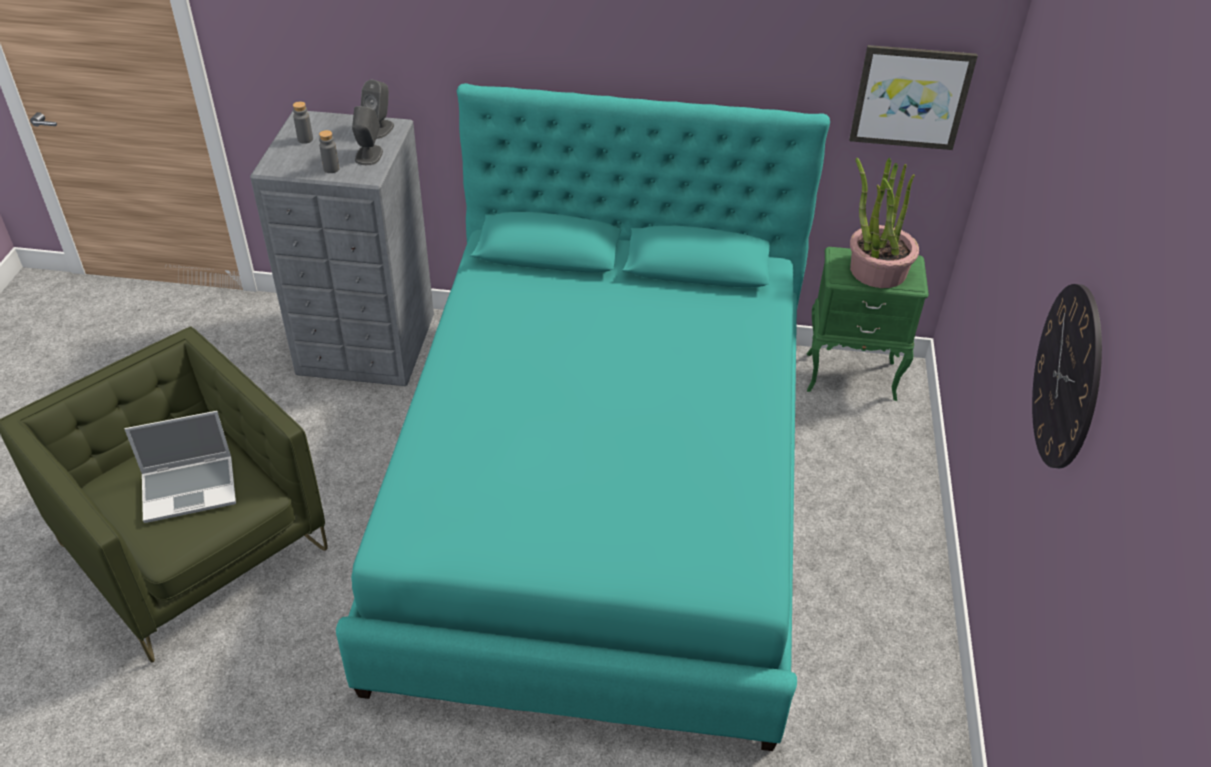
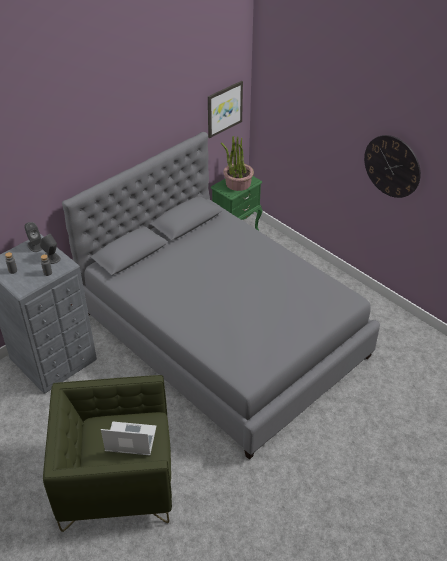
camera: 50 degrees left, 0 degrees up
(190, 489) = (130, 440): laptop -> laptop turned 105 degrees counterclockwise
(603, 497) = (223, 334): turquoise bed -> grey bed

